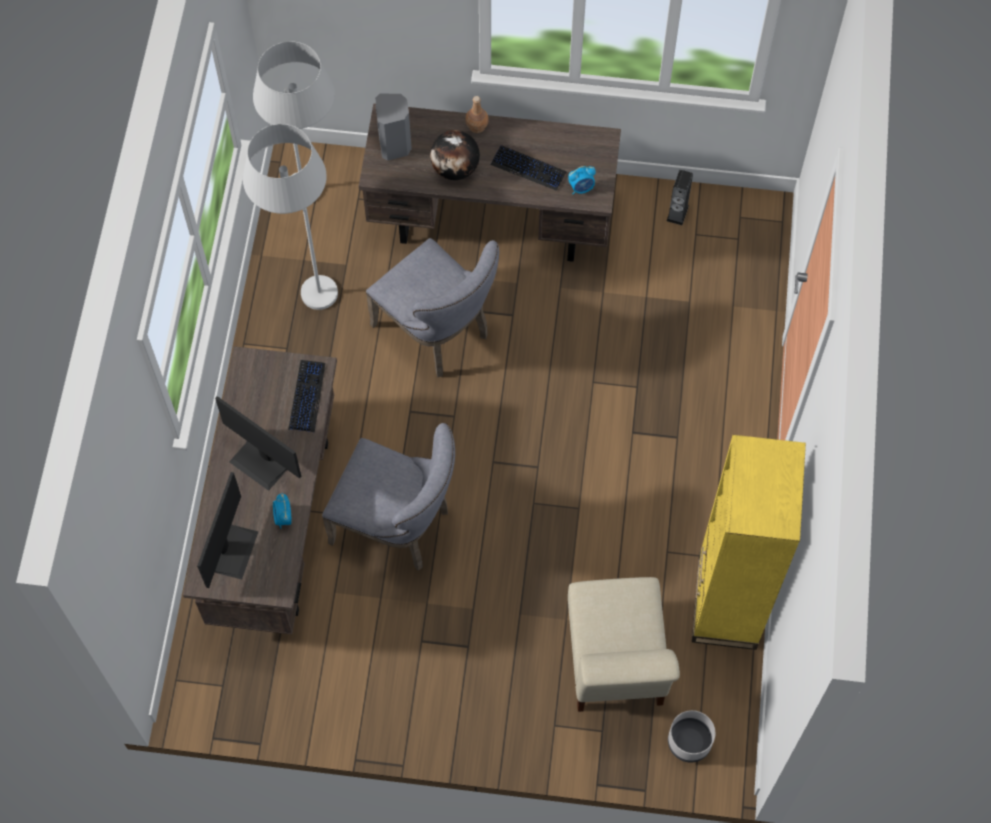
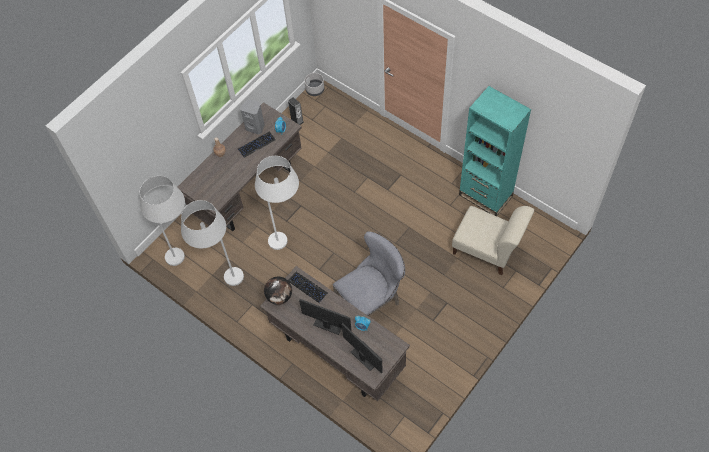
camera: 55 degrees left, 5 degrees down
(260, 463) = (328, 323): monitor -> monitor turned 135 degrees counterclockwise
(395, 145) = (205, 189): grey speaker -> grey speaker (255, 127)
(438, 332) = (288, 238): grey chair -> white floor lamp
(455, 169) = (235, 172): globe -> globe (279, 296)
(690, 742) = (539, 240): grey planter -> grey planter (315, 89)
(726, 602) = (485, 195): yellow bookcase -> turquoise bookcase

